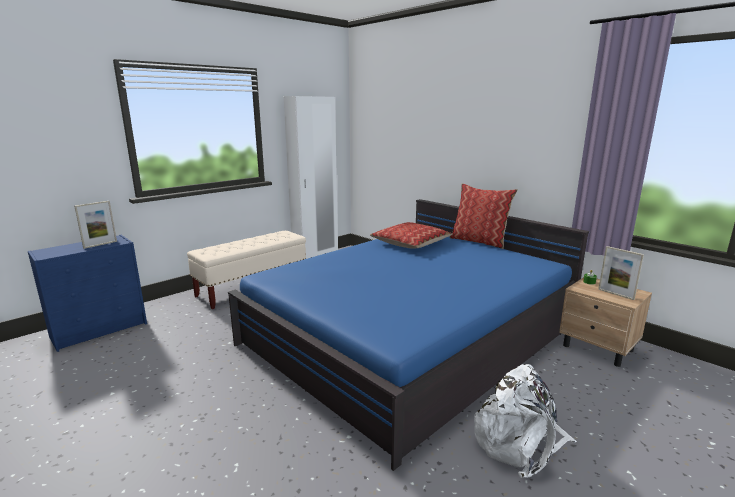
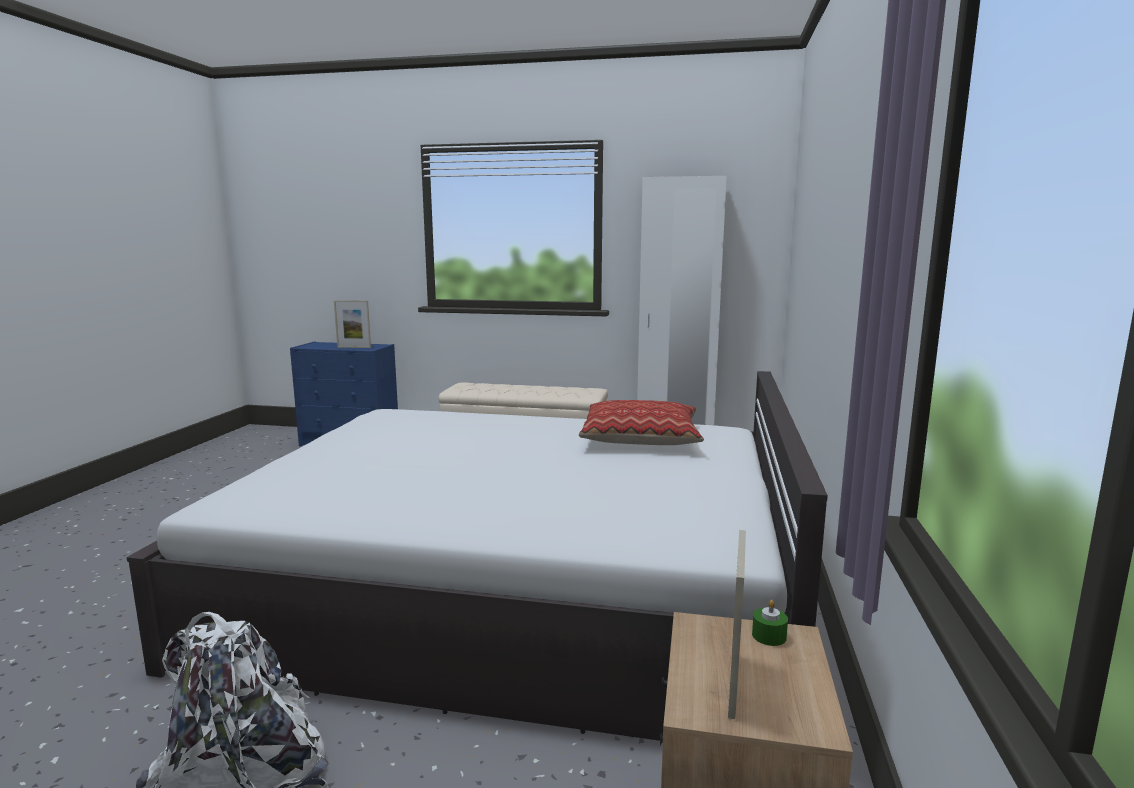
camera: 55 degrees right, 5 degrees down
(410, 336) = (516, 588): blue bed -> white bed
(479, 241) = (759, 474): pillow -> none

